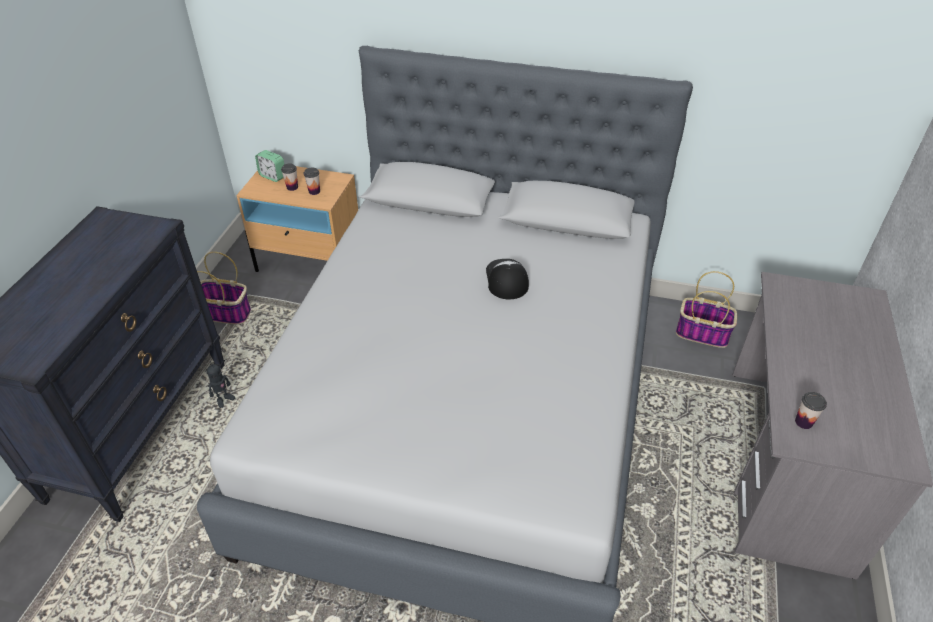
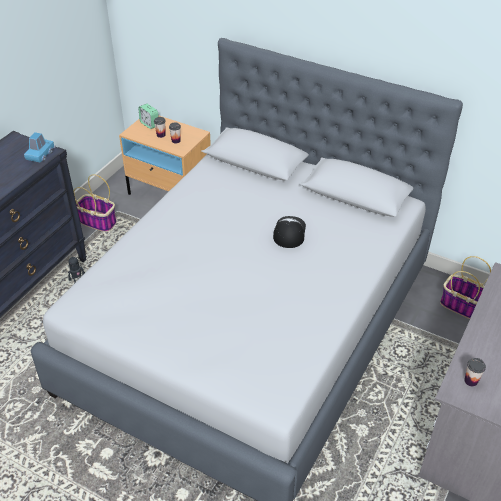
camera: 15 degrees right, 0 degrees up
(147, 232) = (40, 154): none -> blue toy car

